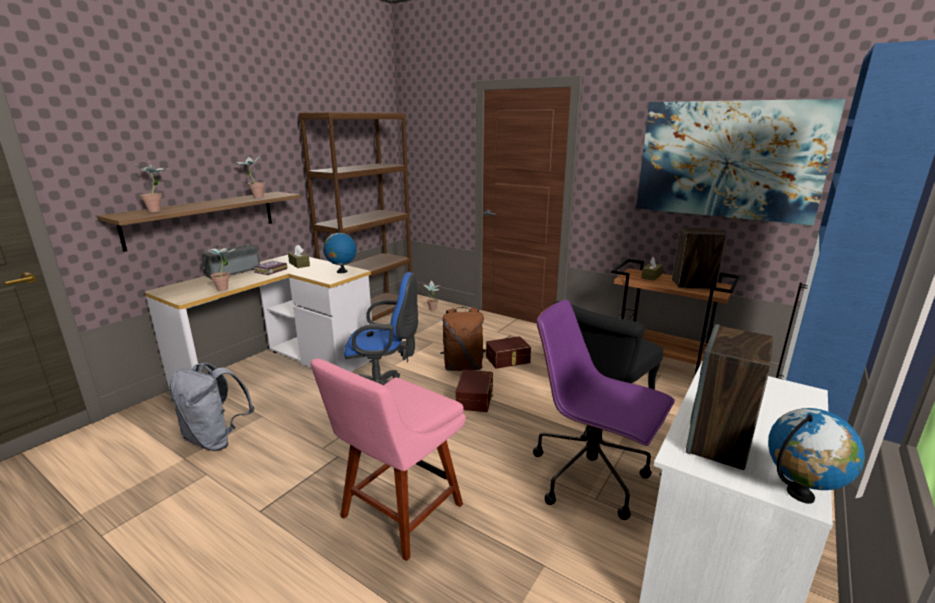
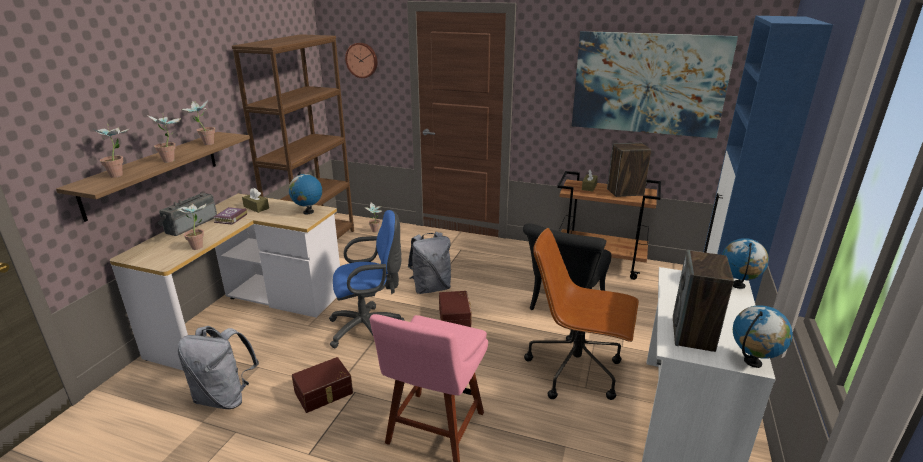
camera: 15 degrees left, 5 degrees up
(213, 205) = (173, 160): none -> potted plant
(433, 141) = (362, 60): none -> wall clock
(463, 367) = (431, 288): brown backpack -> grey backpack
(508, 360) = (469, 275): brown storage box -> brown storage box (324, 393)
(591, 477) = (576, 370): purple office chair -> brown office chair
(808, 394) = (738, 285): none -> globe

